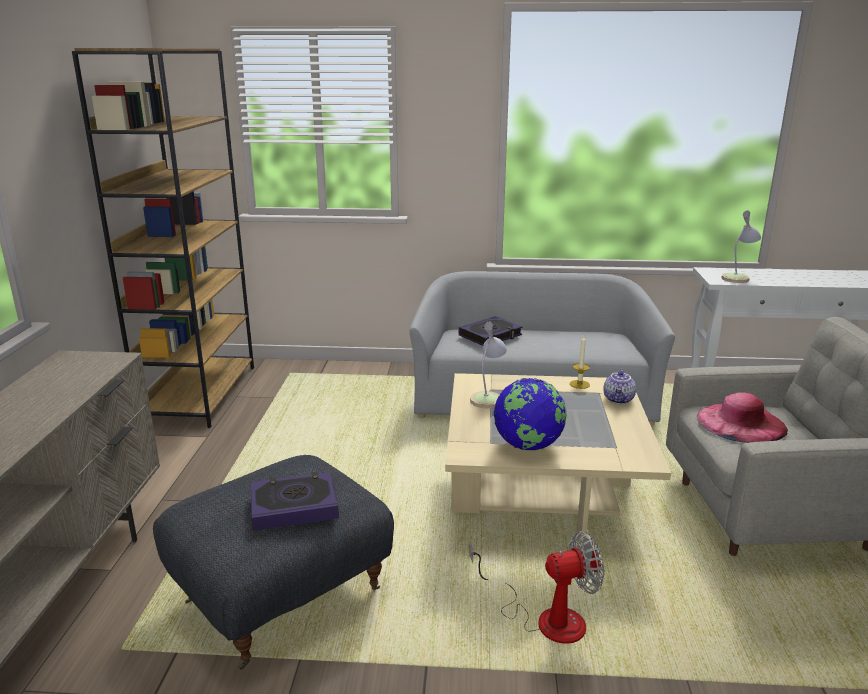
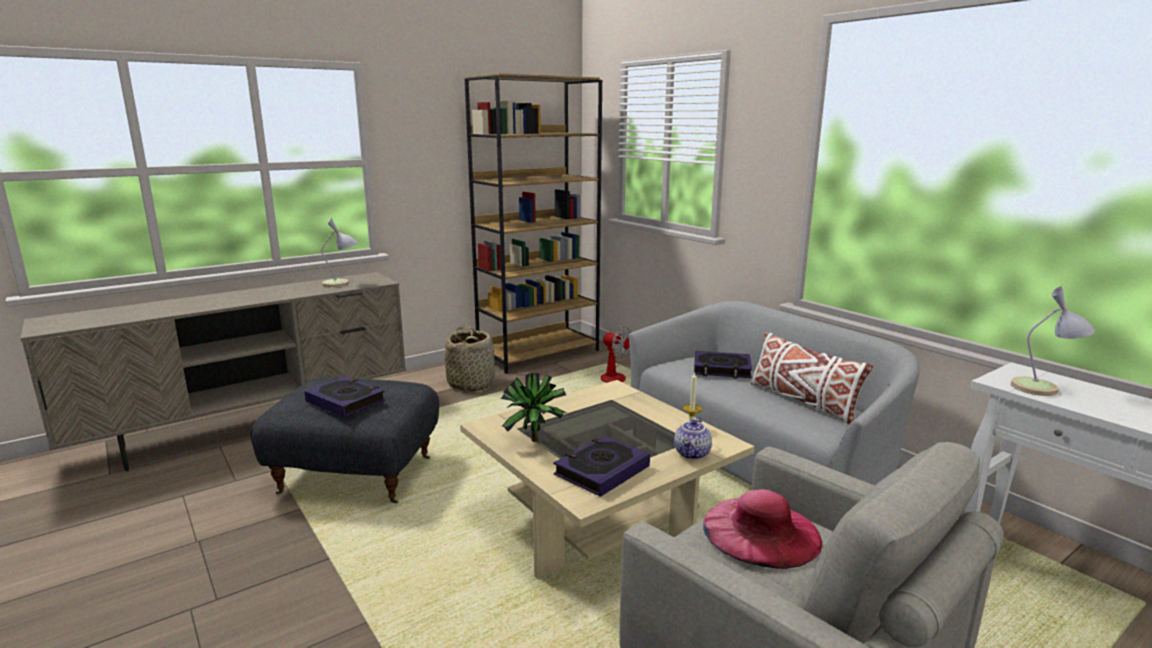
camera: 50 degrees right, 5 degrees down
(195, 453) = (471, 383): none -> basket
(488, 398) = (594, 404): table lamp -> table lamp (341, 284)
(528, 445) = (534, 443): globe -> potted plant
(545, 618) = (432, 590): fan -> fan (612, 375)
(577, 338) = (803, 401): none -> white pillow
(608, 438) = (601, 471): none -> book
(619, 400) = (693, 454): teapot -> teapot turned 45 degrees counterclockwise

